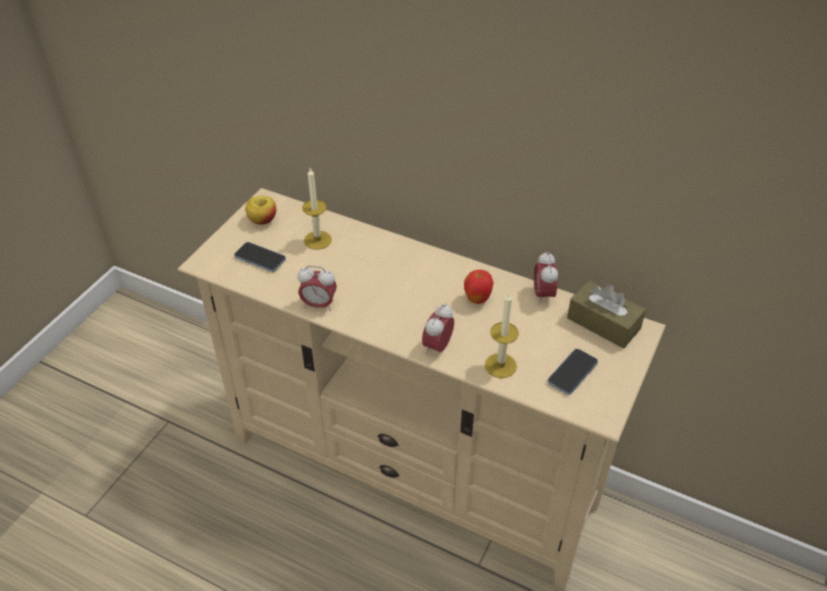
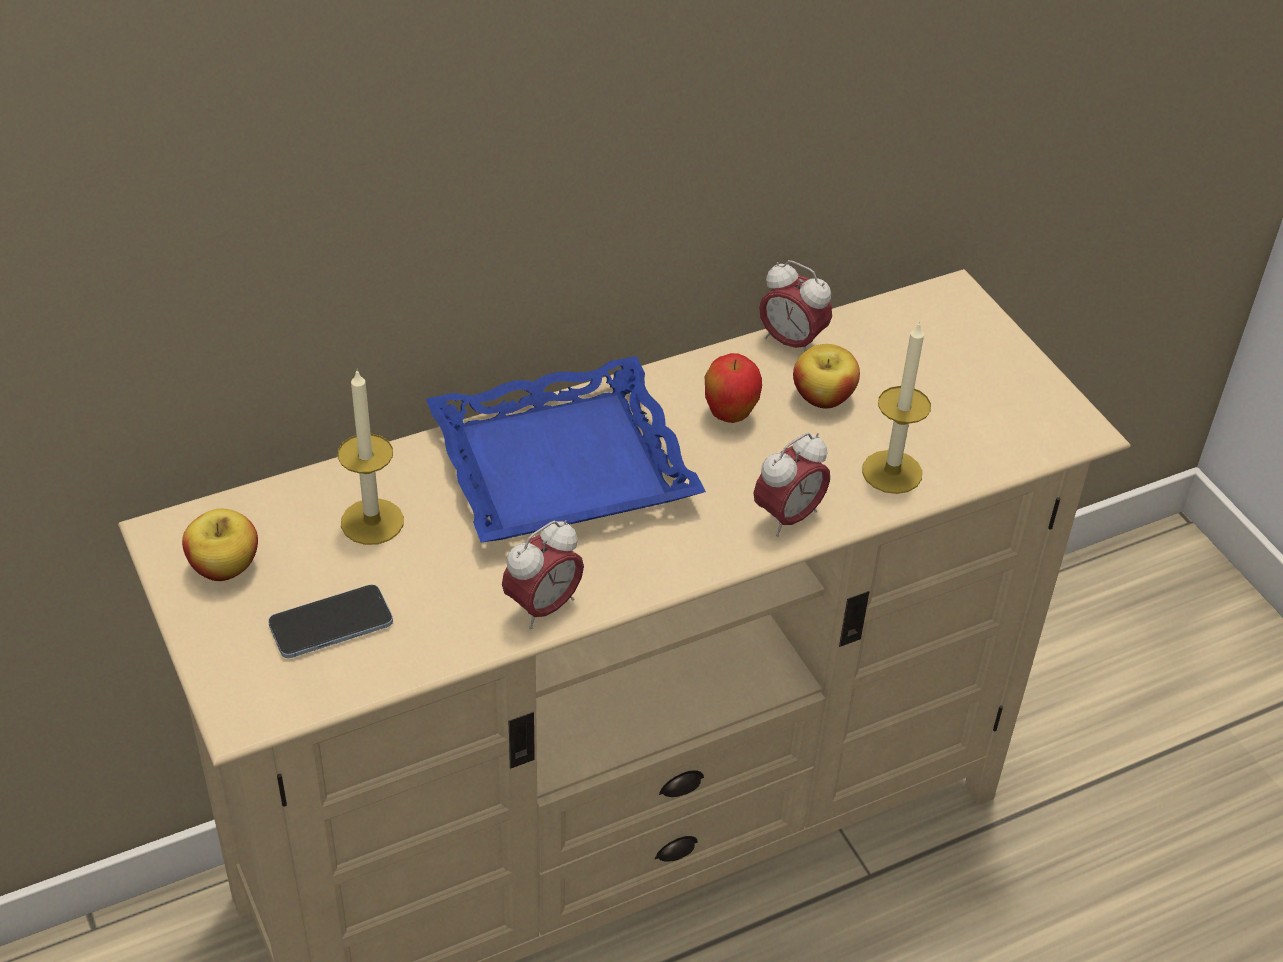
camera: 55 degrees left, 0 degrees up
(396, 270) = (562, 467): none -> blue tray
(437, 347) = (788, 517): alarm clock -> alarm clock turned 105 degrees counterclockwise
(521, 321) = (823, 397): none -> apple
(572, 373) = (973, 409): phone -> none
(603, 323) = (908, 321): brown tissue box -> none

